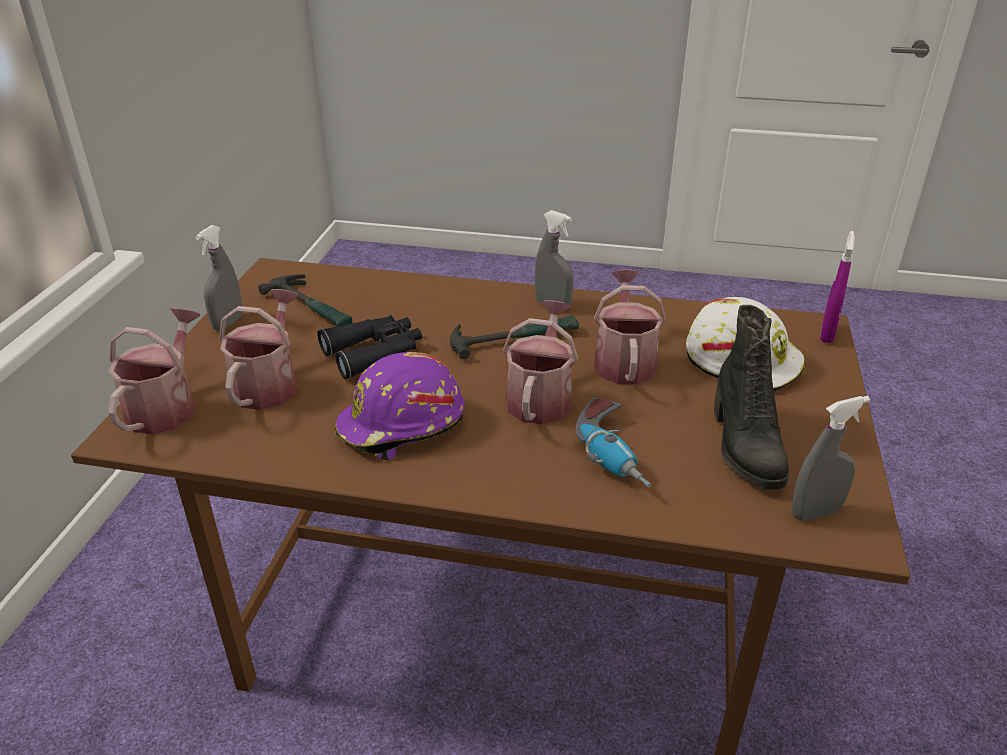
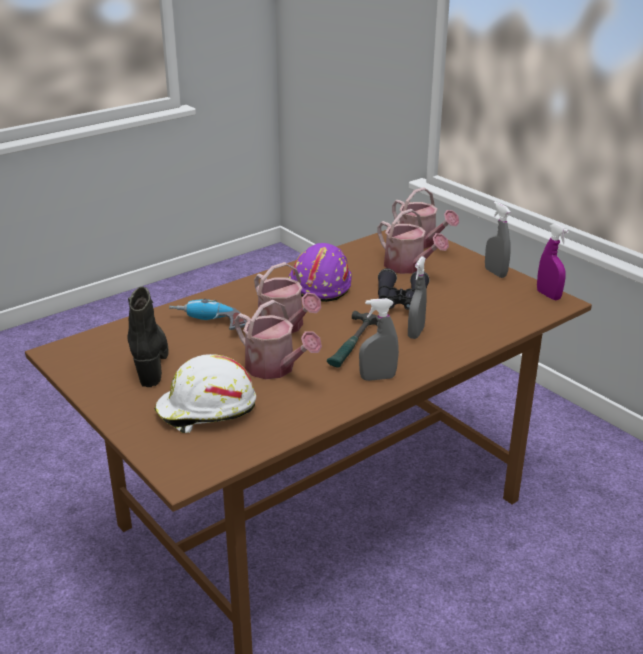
camera: 130 degrees right, 5 degrees down
(312, 307) = (485, 299): hammer -> none
(744, 447) = (150, 360): black boot -> black boot turned 45 degrees clockwise
(815, 512) = (86, 351): grey spray bottle -> grey spray bottle (416, 333)
(827, 334) = (171, 470): purple spray bottle -> purple spray bottle (548, 295)

